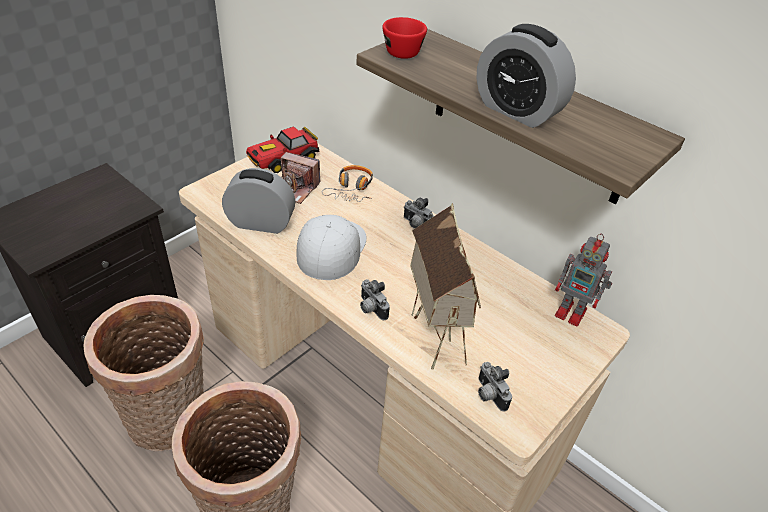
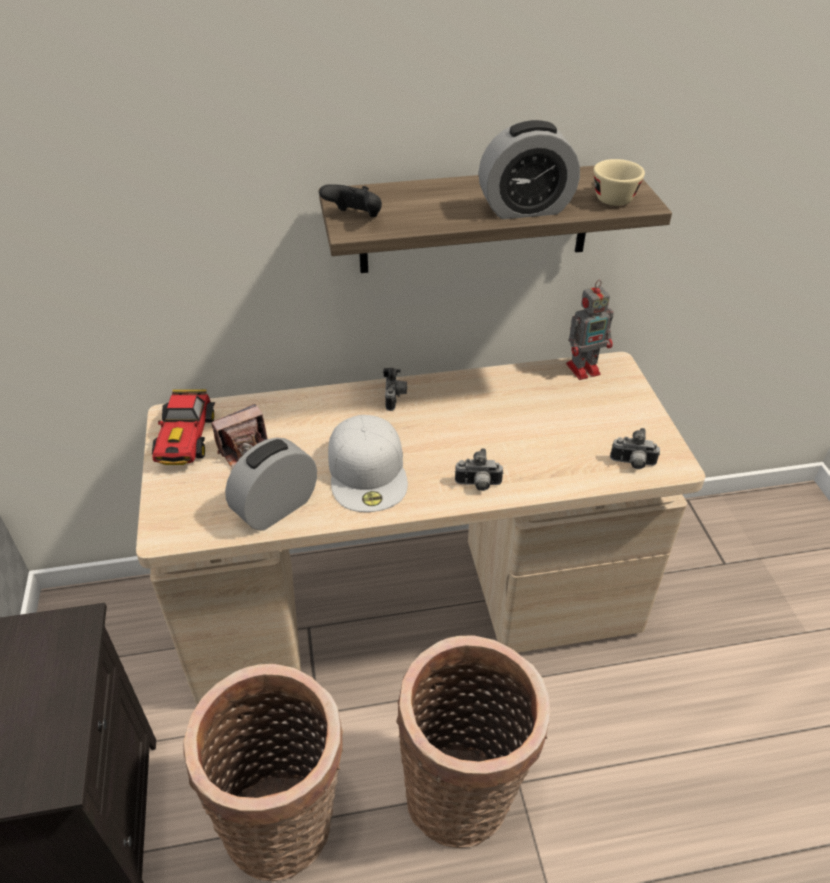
camera: 50 degrees left, 0 degrees up
(331, 247) = (368, 471): white cap -> white cap turned 150 degrees counterclockwise
(351, 189) = (295, 414): headphones -> none
(401, 50) = (355, 217): red cup -> black game controller
(416, 225) = (395, 398): camera -> camera turned 75 degrees counterclockwise
(434, 333) = (542, 459): toy house -> none
(606, 146) = (612, 196): none -> beige cup

